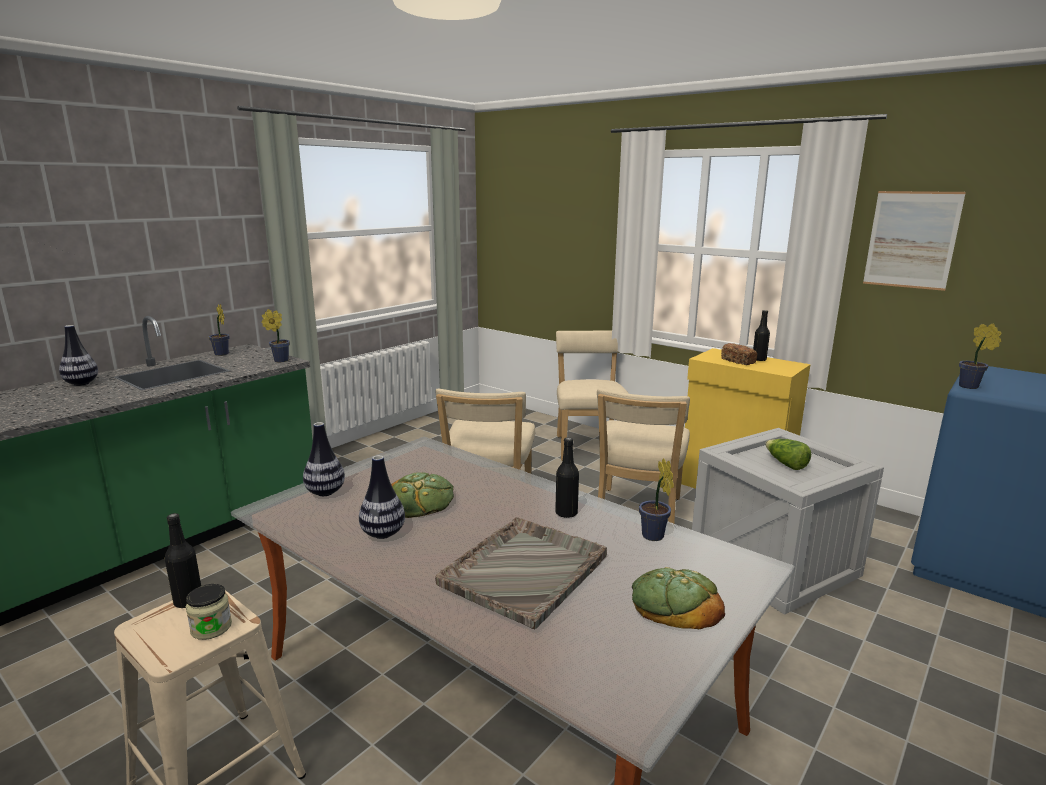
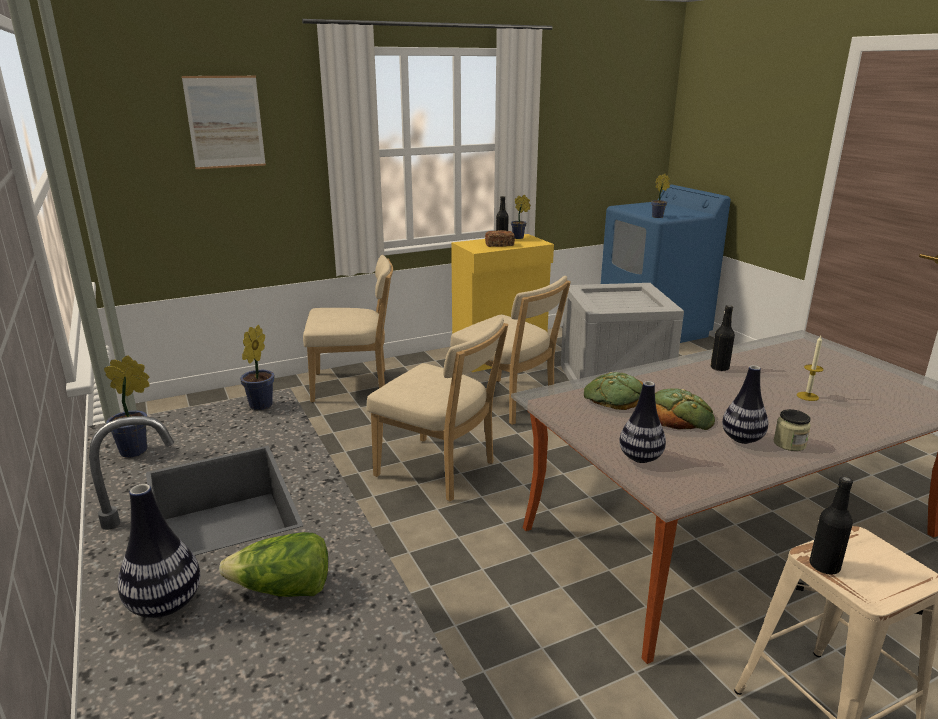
camera: 65 degrees left, 5 degrees up
(211, 627) = (869, 552): jar -> jar (789, 444)
(525, 569) = (807, 396): grey tray -> candle
(588, 446) = (354, 386): beige chair -> beige chair turned 150 degrees clockwise
(654, 537) = (763, 352): potted plant -> potted plant (519, 238)
(675, 603) = (848, 365): bread -> bread (614, 397)
(785, 464) = (622, 302): lettuce -> lettuce (283, 590)
(911, 240) = (563, 124): picture -> picture (225, 122)

